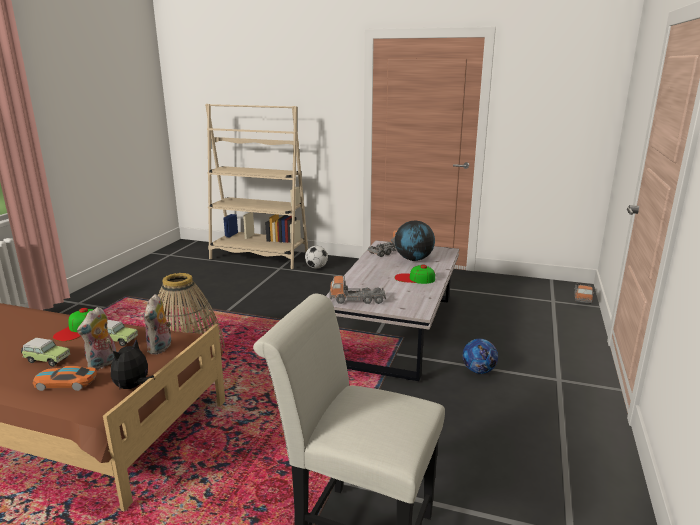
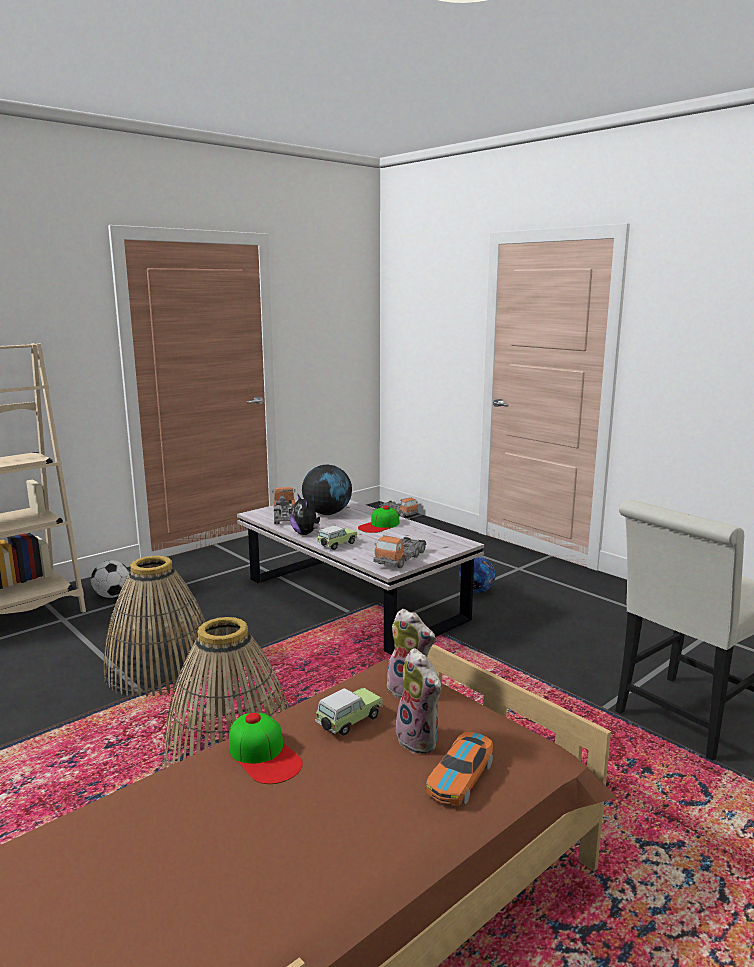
camera: 60 degrees left, 5 degrees down
(46, 360) = (359, 794): toy car -> toy car (336, 545)
(133, 387) = (508, 722): plush toy -> plush toy (305, 533)
(253, 306) = (160, 668): none -> basket

